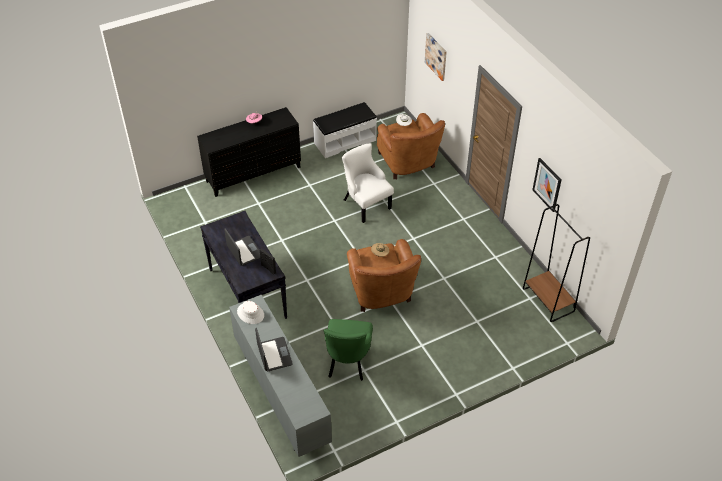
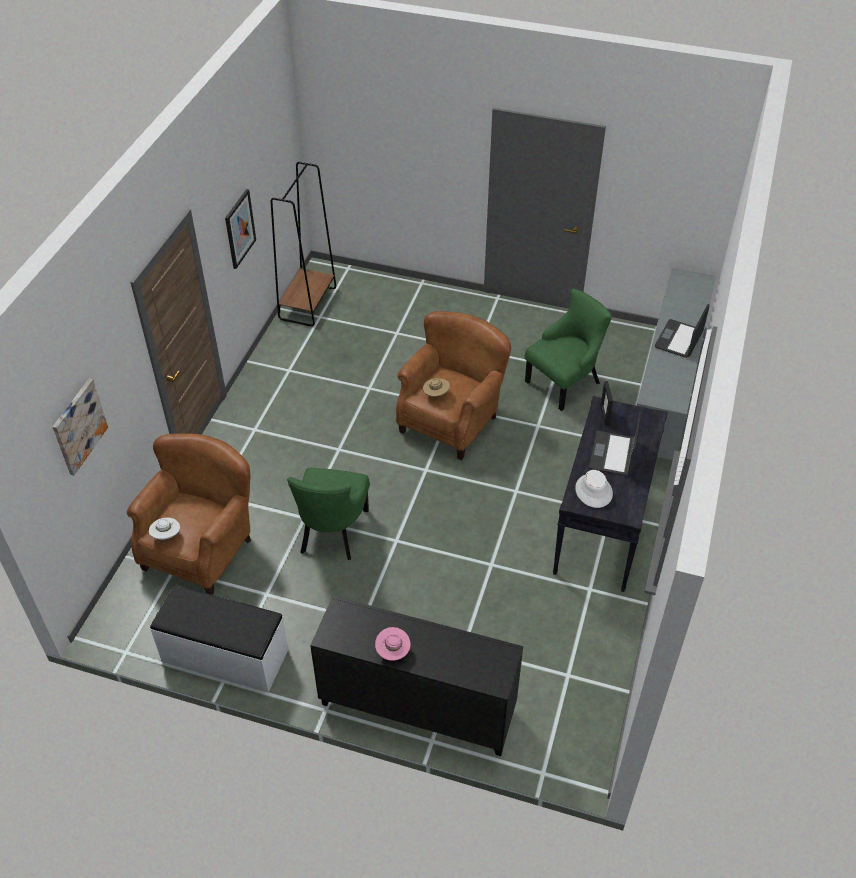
camera: 135 degrees left, 0 degrees up
(250, 313) = (668, 391): white hat -> white hat (593, 491)
(366, 205) = (332, 530): white chair -> green chair

